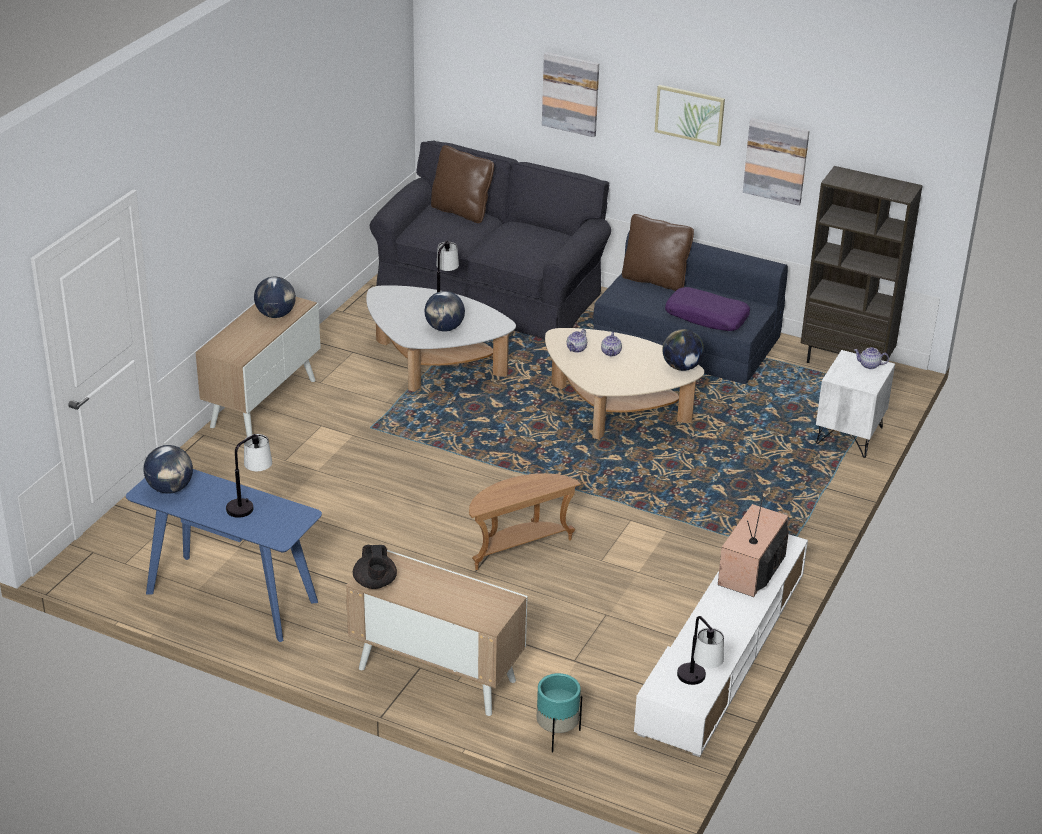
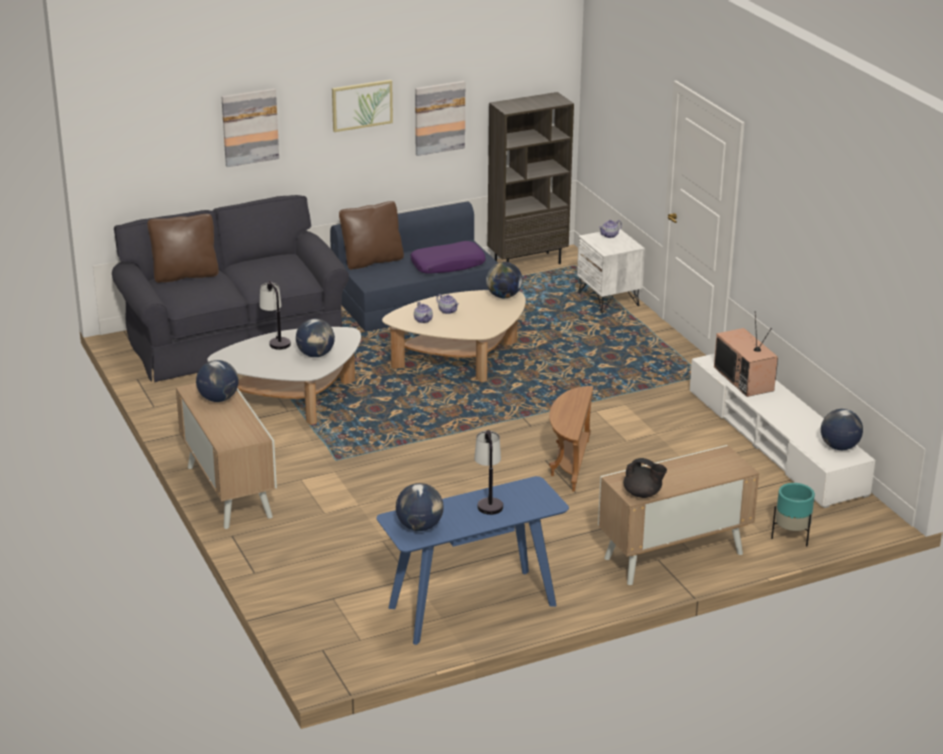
camera: 50 degrees left, 5 degrees down
(698, 684) = (839, 447): table lamp -> globe

